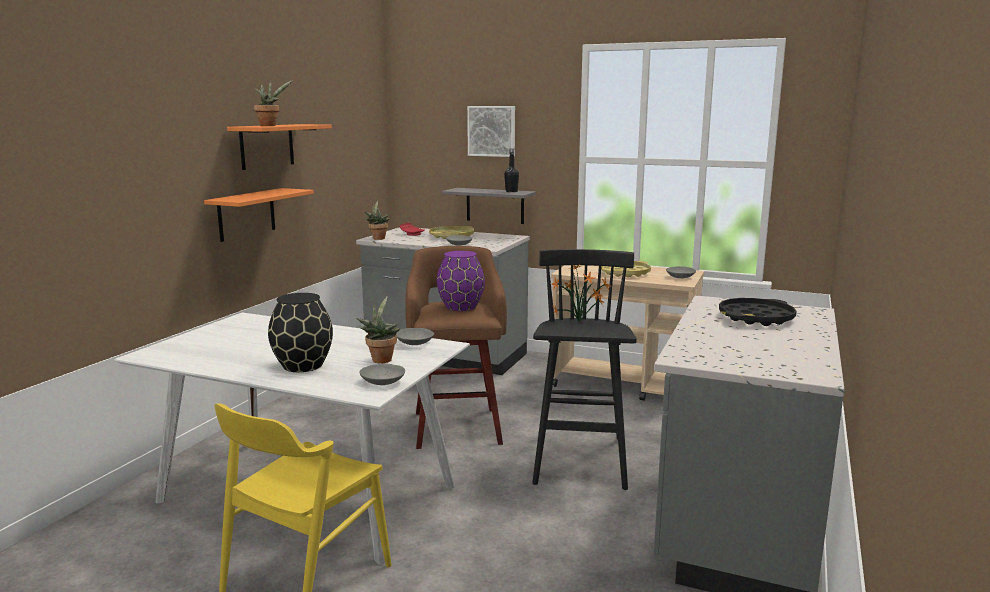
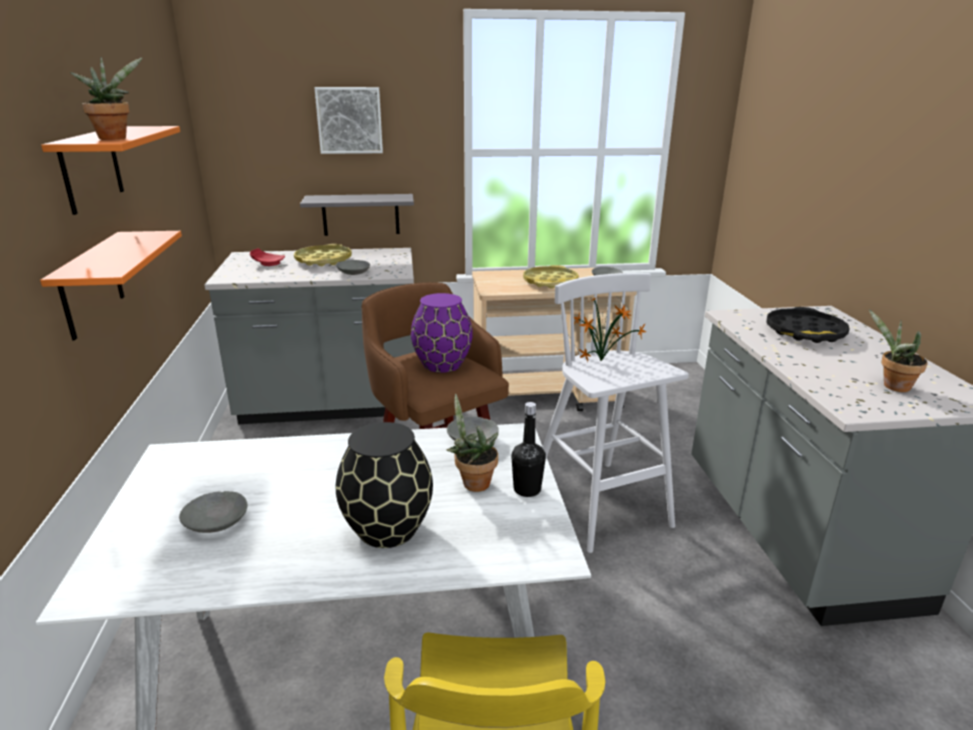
camera: 30 degrees left, 10 degrees up
(378, 238) = (232, 277): potted plant -> potted plant (892, 386)
(383, 382) = (533, 525): grey bowl -> grey bowl (217, 522)
(511, 191) = (387, 197): black bottle -> black bottle (527, 489)
(580, 461) = (601, 506): black stool -> white stool

